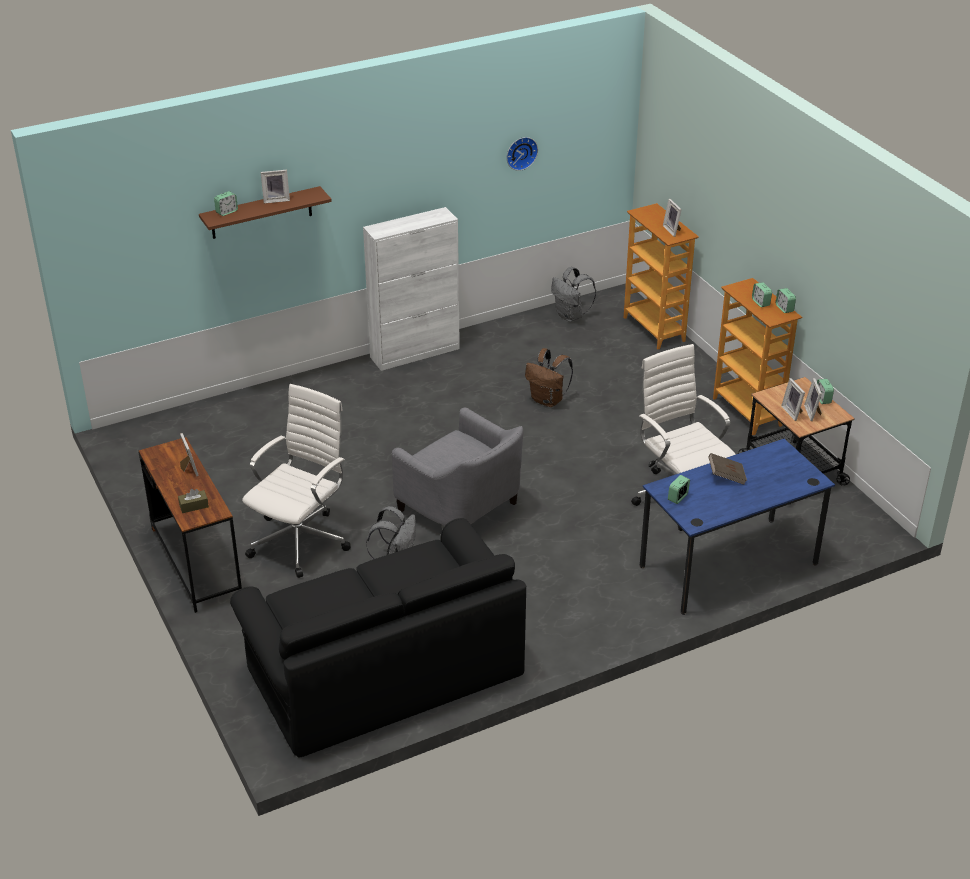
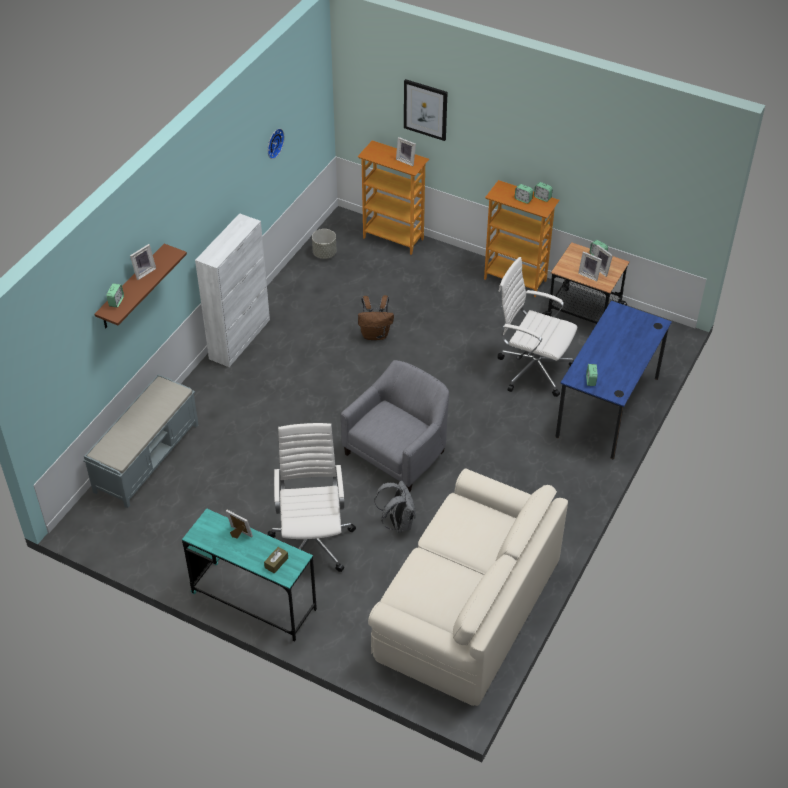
camera: 35 degrees left, 10 degrees up
(196, 562) = (253, 601): brown desk -> turquoise desk
(233, 409) = (147, 457): none -> grey bench
(383, 668) = (466, 607): black sofa -> beige sofa
(462, 506) = (398, 452): grey armchair -> grey armchair turned 60 degrees counterclockwise
(571, 316) = (324, 253): grey backpack -> grey planter
(704, 173) = (425, 109): none -> picture
(726, 476) = (604, 348): brown book -> none

